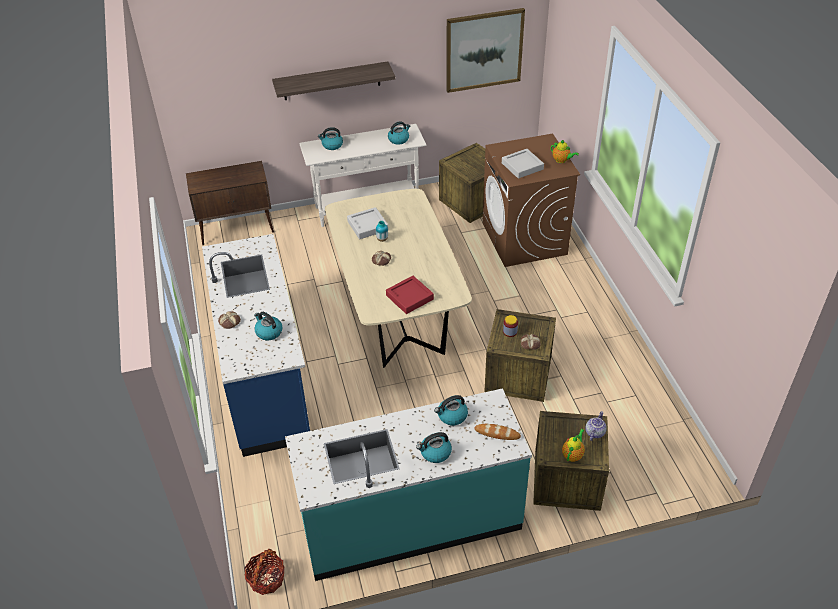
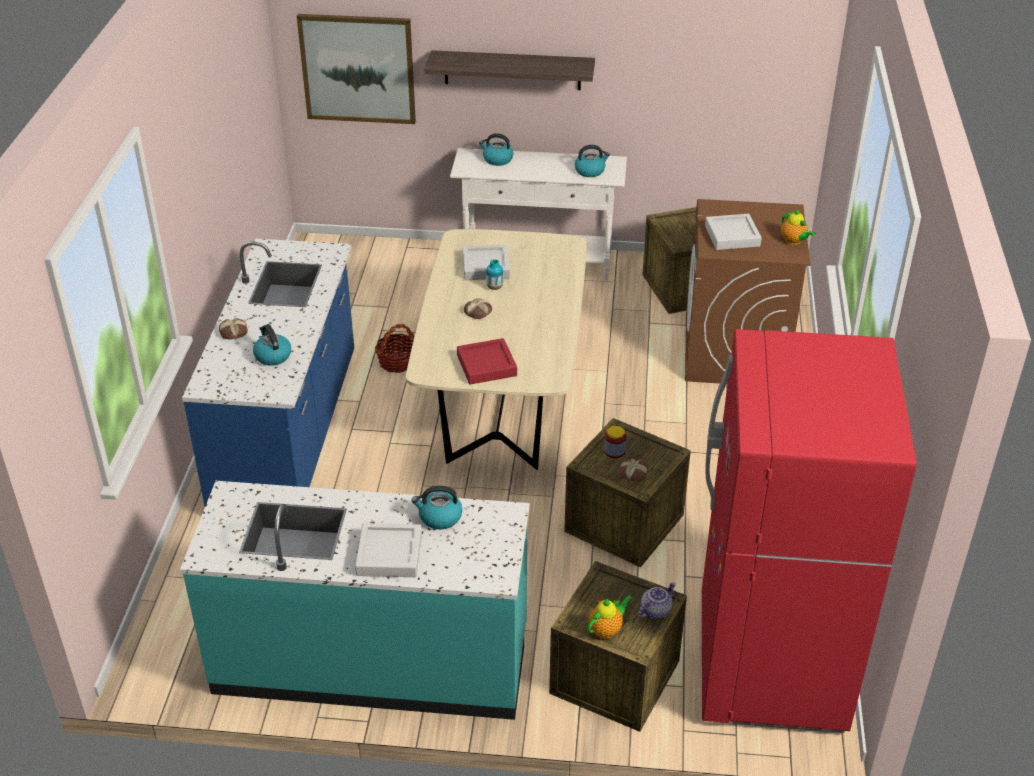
camera: 20 degrees right, 5 degrees down
(237, 229) = (357, 249): brown cabinet -> none
(266, 579) = (153, 672): basket -> basket (397, 362)
(435, 453) = (389, 555): kettle -> grey tray
(484, 50) = (739, 69): picture -> picture (358, 68)
(497, 433) = (486, 555): bread -> none
(652, 440) = (770, 664): none -> red fridge

